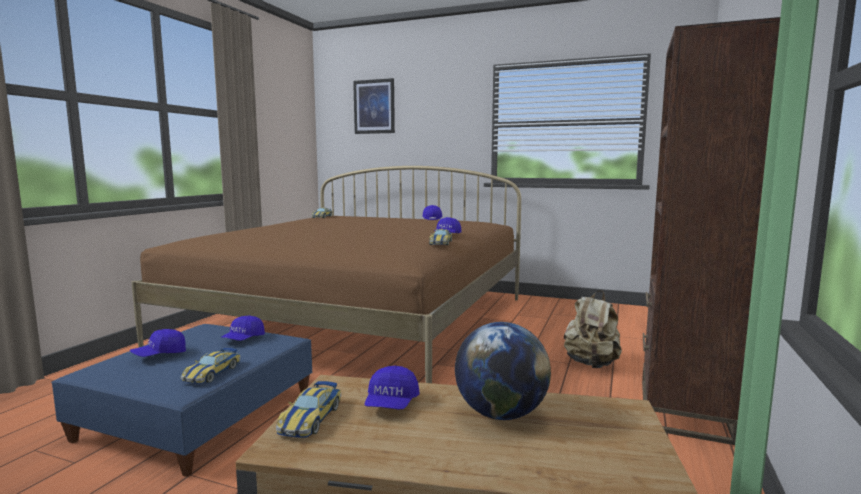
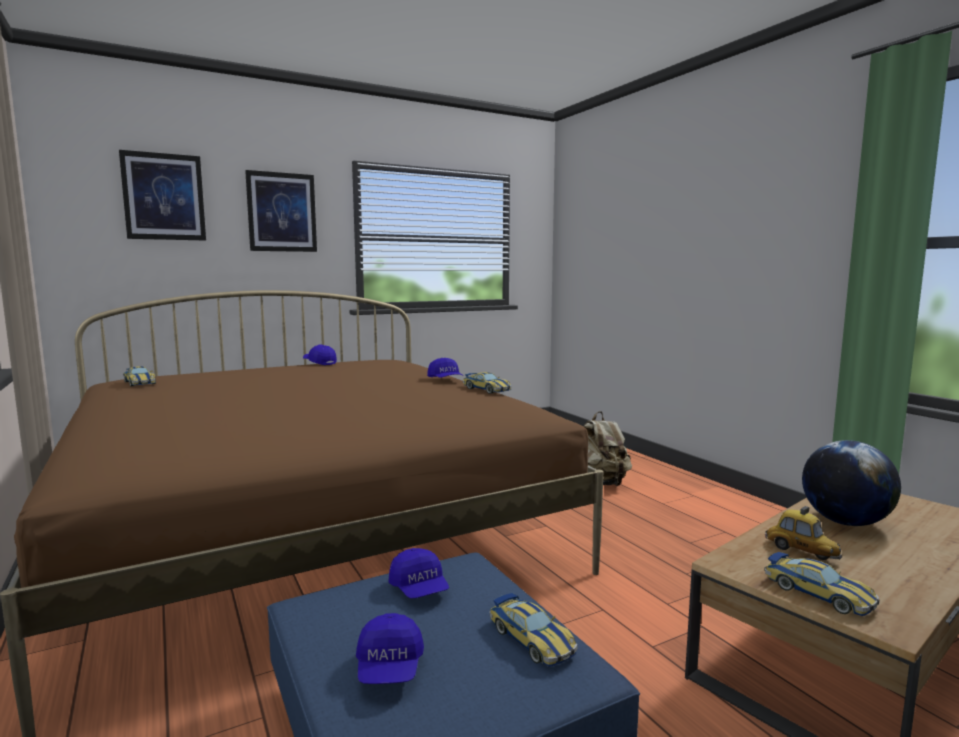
camera: 50 degrees left, 0 degrees up
(391, 404) = (801, 552): blue cap -> toy car
(440, 110) = (282, 212): none -> picture
(684, 410) = (709, 494): brown bookcase -> none

